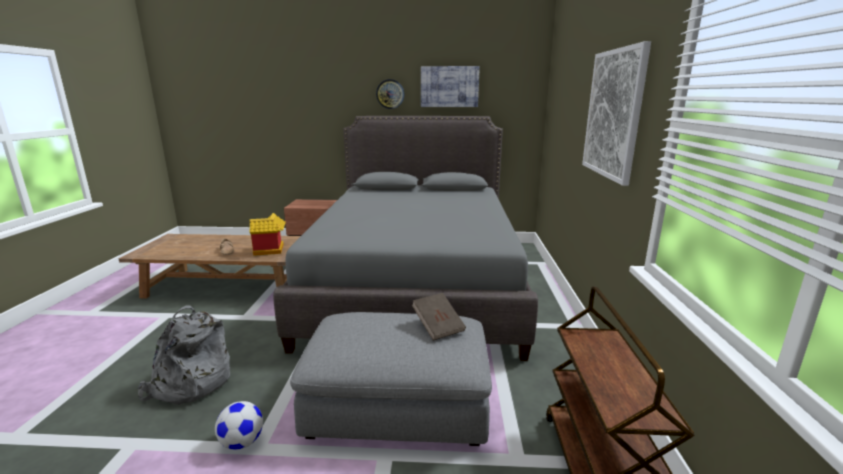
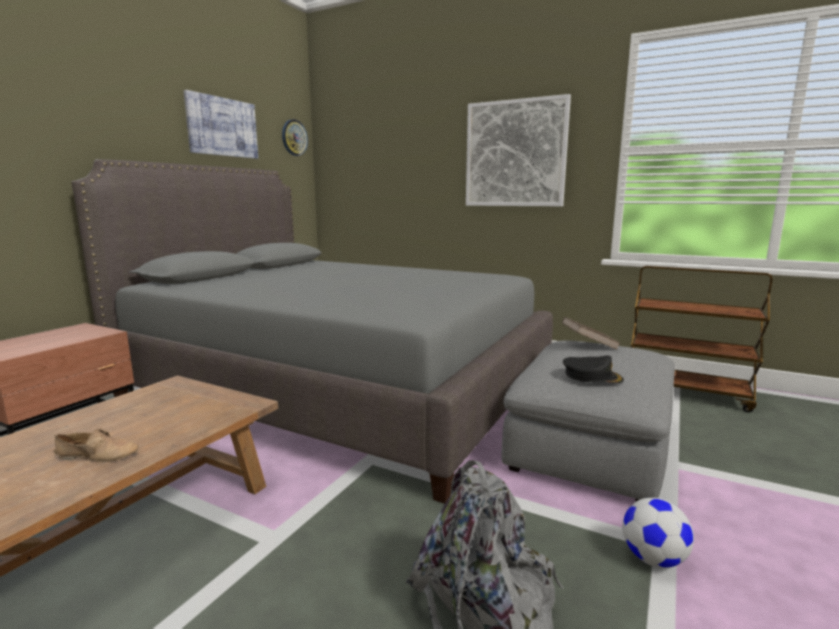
camera: 65 degrees left, 5 degrees down
(271, 251) = (190, 412): toy house -> none
(348, 332) = (592, 376): none -> black cap
(390, 94) = (142, 127): wall clock -> wall clock (294, 137)

